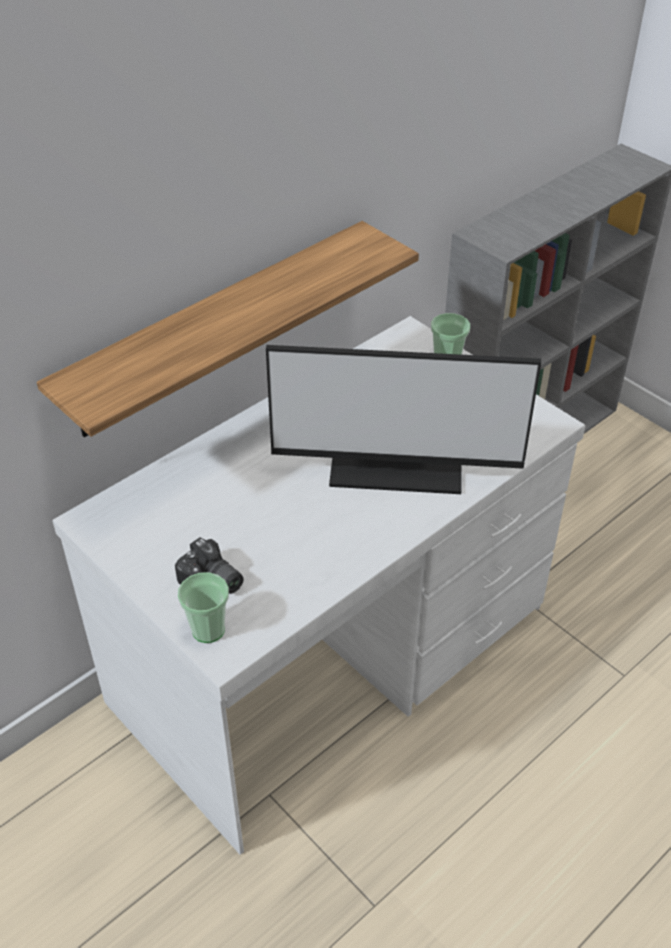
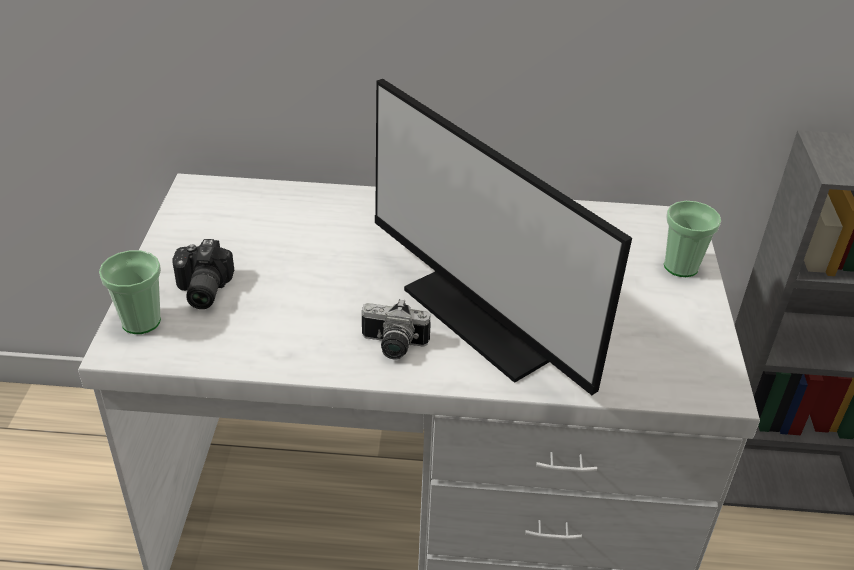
camera: 45 degrees right, 5 degrees down
(217, 328) = (416, 75): shelf -> none
(374, 524) = (392, 346): none -> camera

